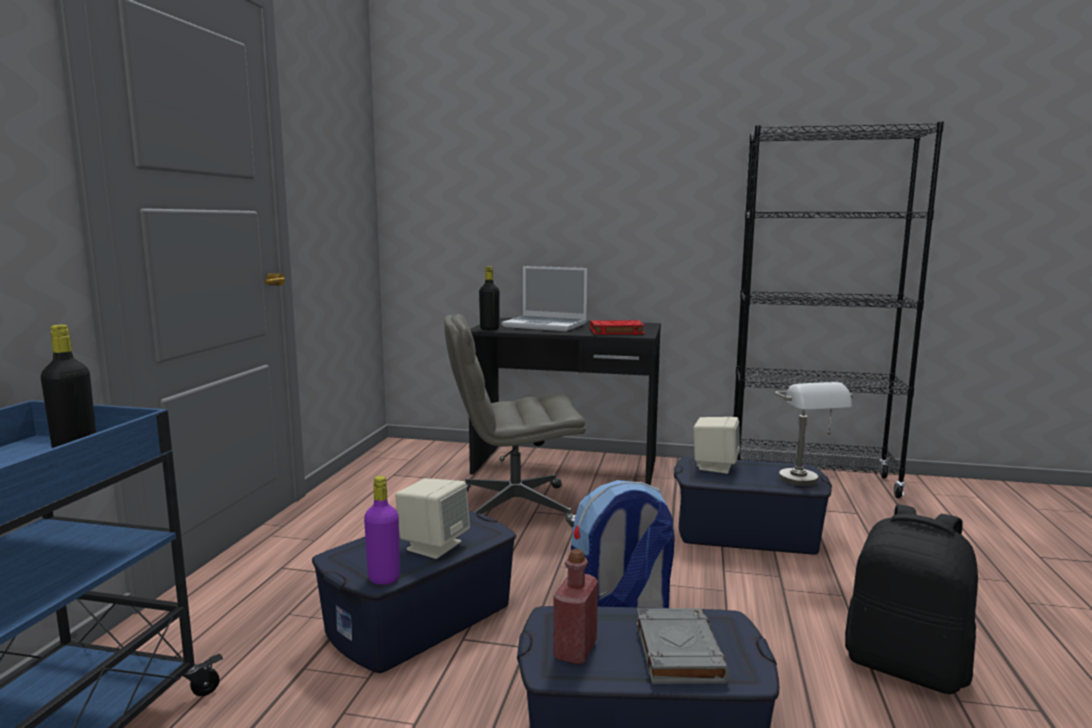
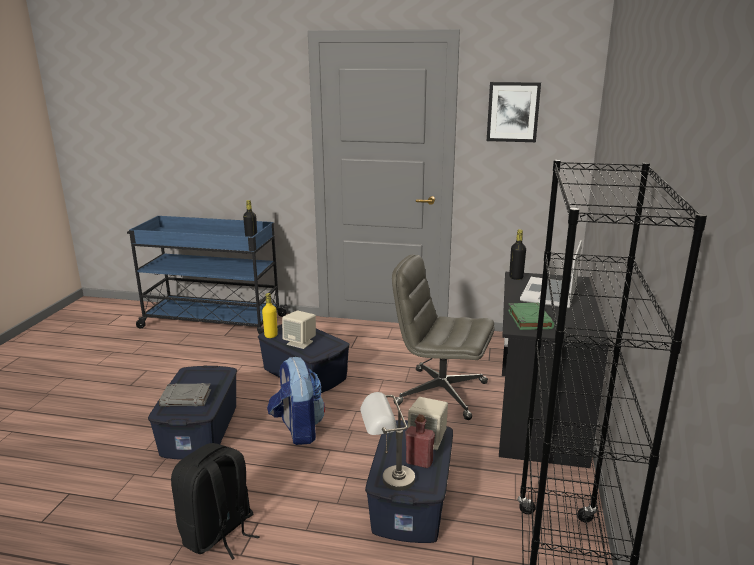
camera: 90 degrees right, 10 degrees up
(326, 136) = (513, 112): none -> picture
(384, 578) = (271, 335): purple bottle -> yellow bottle
(513, 509) = (440, 393): grey office chair -> grey office chair turned 60 degrees counterclockwise
(575, 650) = (199, 376): red bottle -> red bottle (419, 462)
(616, 332) = (529, 319): red book -> green book

